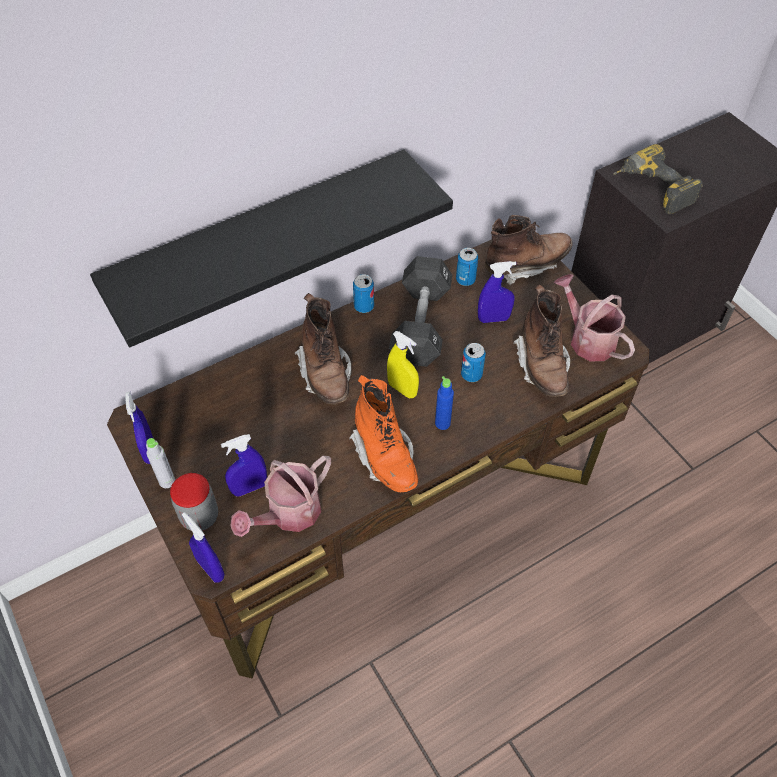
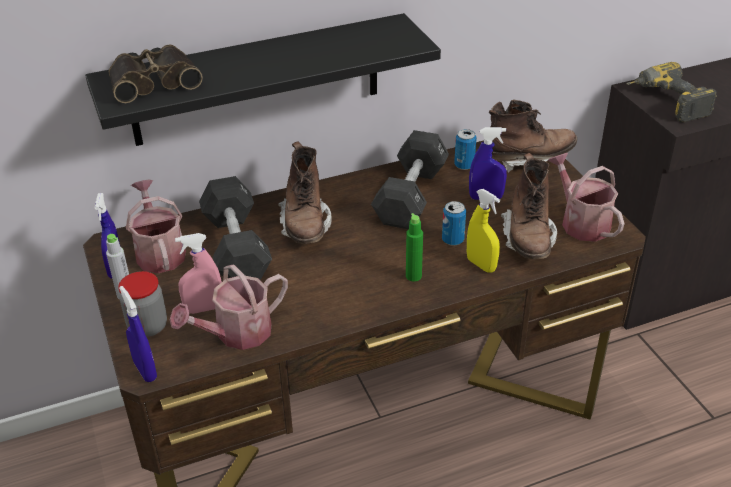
camera: 10 degrees right, 15 degrees down
(168, 278) = (154, 81): none -> binoculars
(187, 423) = (159, 252): none -> watering can
(249, 488) = (204, 308): blue spray bottle -> pink spray bottle
(263, 408) = (236, 247): none -> black dumbbell
(364, 306) = (357, 177): can -> none
(385, 456) = (347, 297): orange boot -> none
(402, 389) = (379, 245): yellow spray bottle -> yellow spray bottle (481, 265)
(442, 423) = (413, 276): blue bottle -> green bottle

